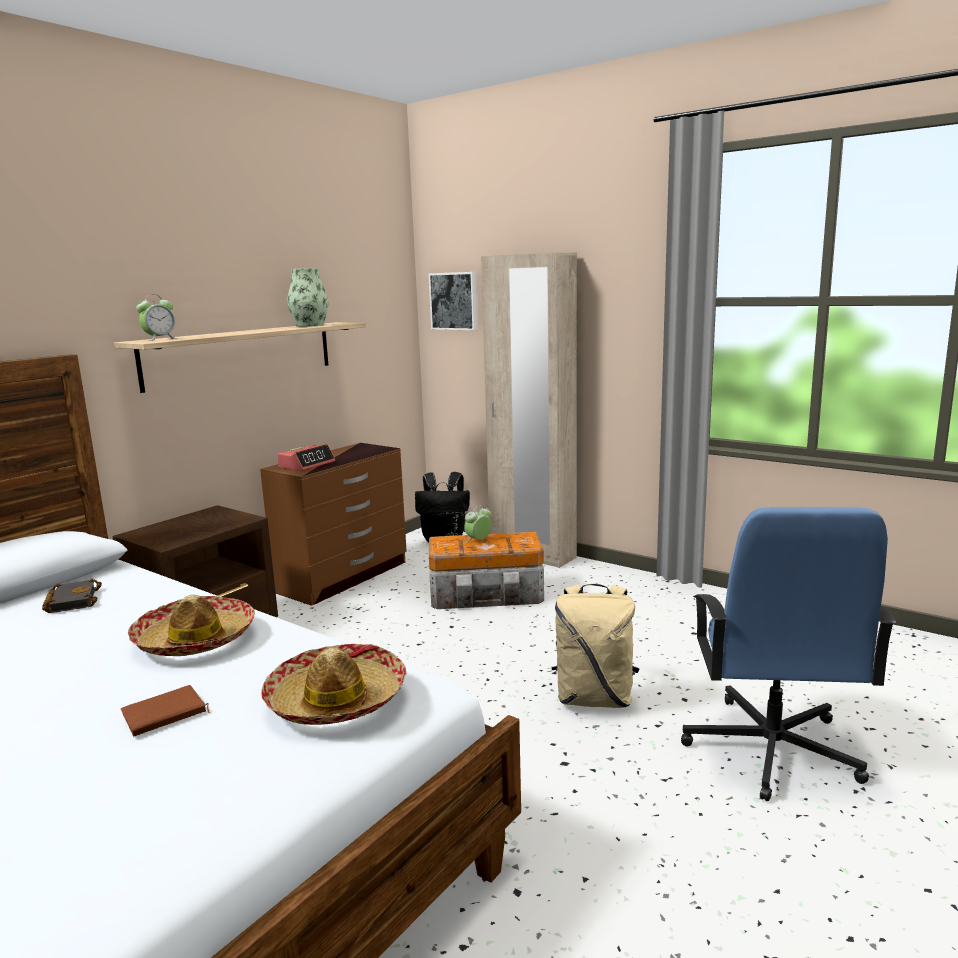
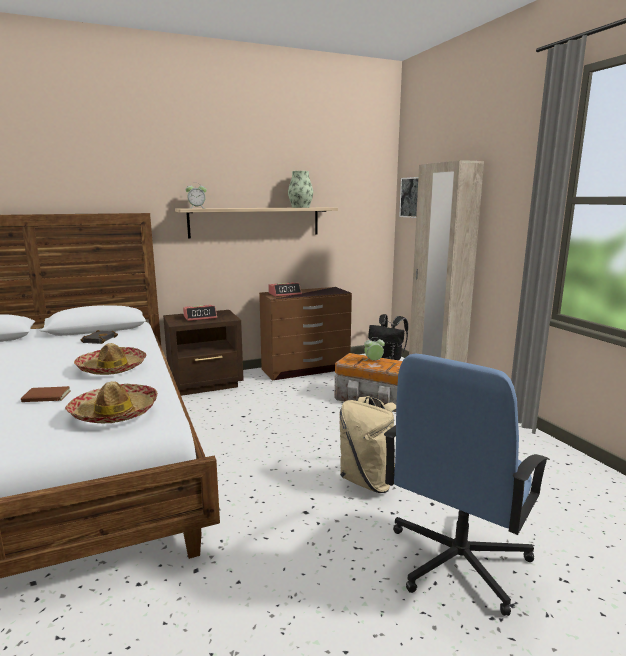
camera: 30 degrees right, 0 degrees up
(190, 526) = (200, 317): none -> alarm clock

